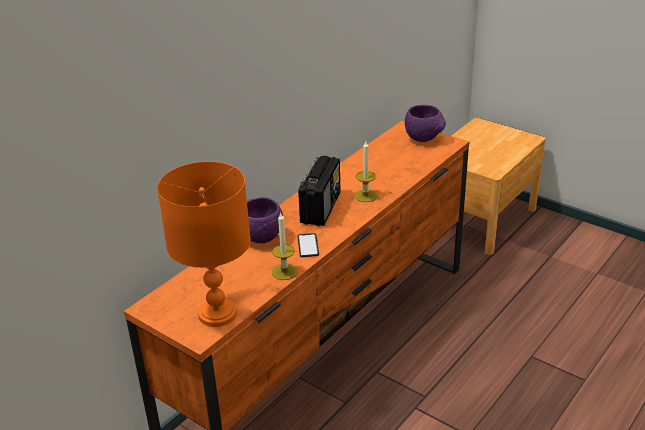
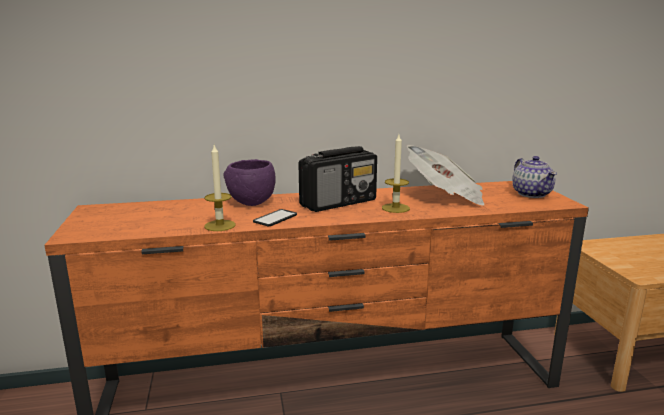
camera: 40 degrees right, 15 degrees down
(218, 313) = (116, 228): orange table lamp -> none
(377, 167) = (445, 196): none -> newspaper
(423, 139) = (531, 194): purple bowl -> teapot

